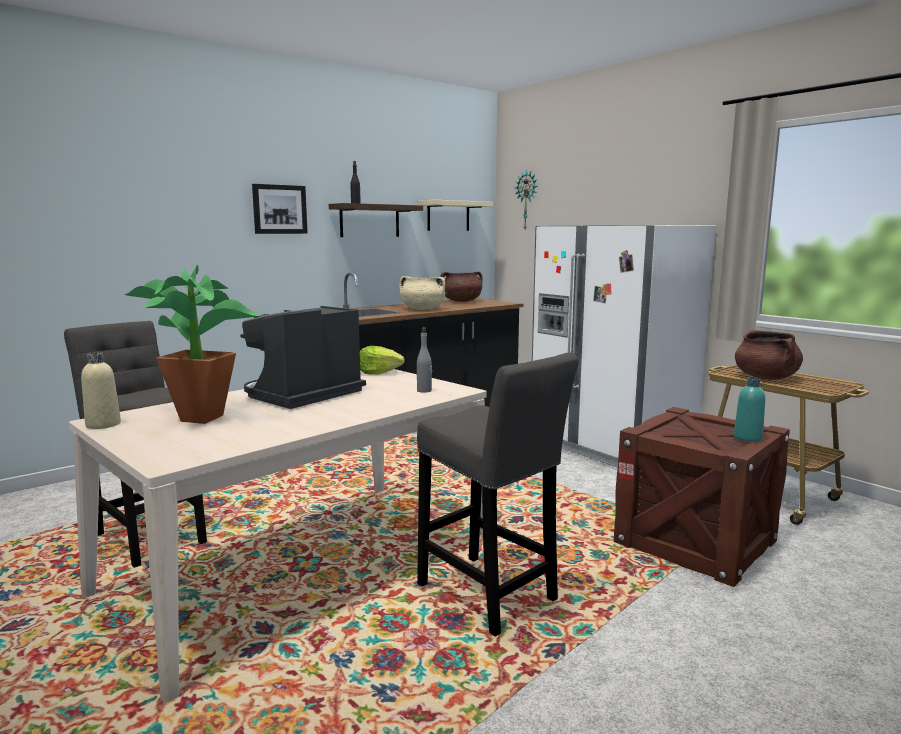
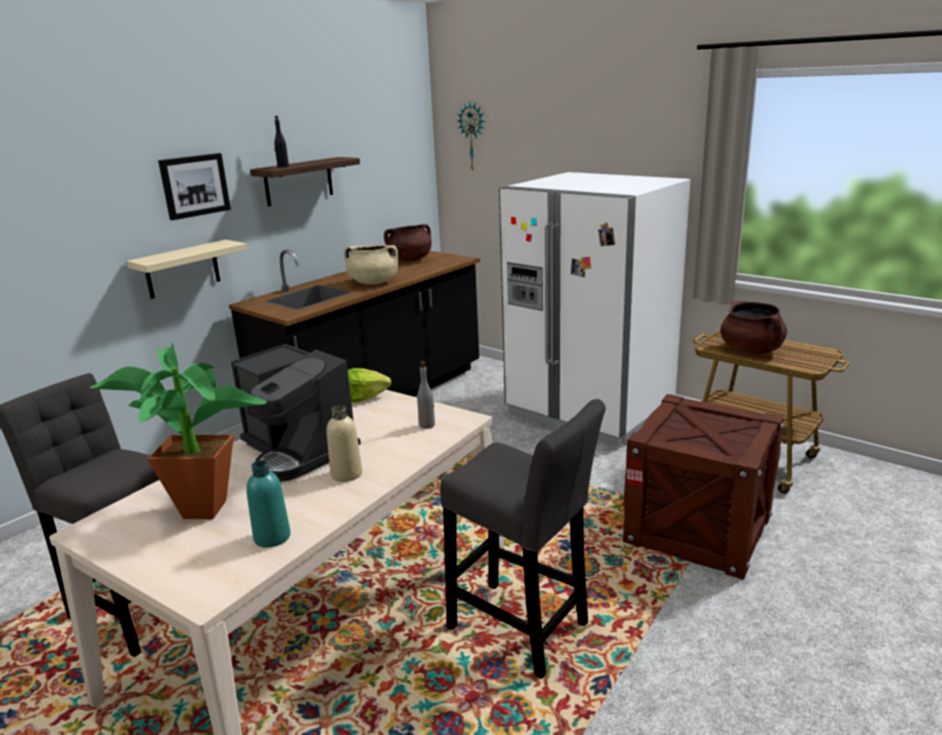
camera: 10 degrees left, 10 degrees up
(103, 424) = (95, 537): beige bottle -> beige bottle (346, 474)
(303, 395) = (298, 451): coffee machine -> coffee machine turned 75 degrees counterclockwise
(448, 216) = (384, 160): beige shelf -> beige shelf (182, 269)
(747, 438) = (748, 433): turquoise bottle -> turquoise bottle (272, 537)

